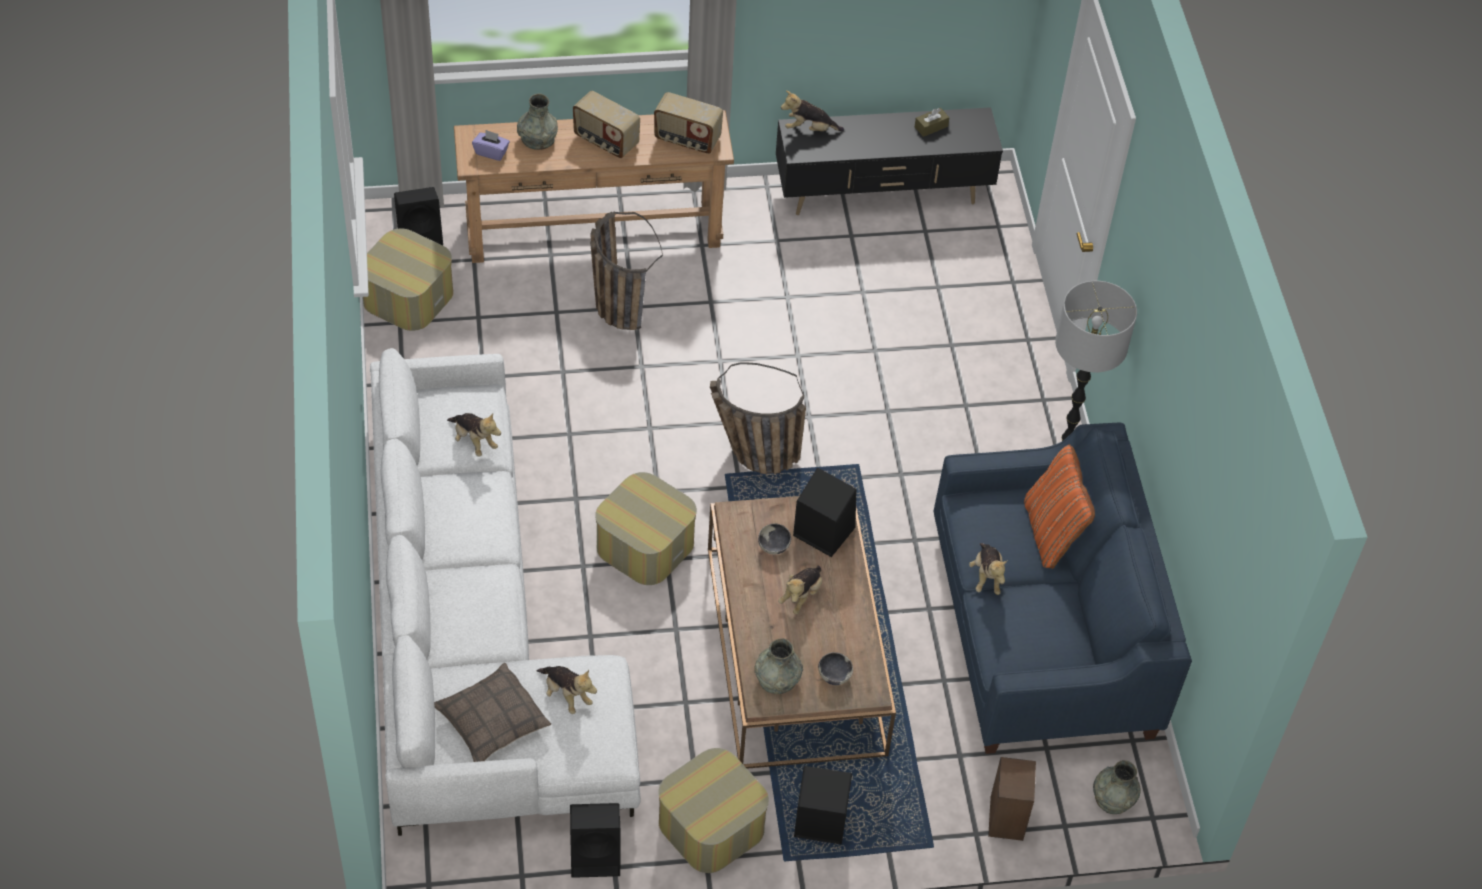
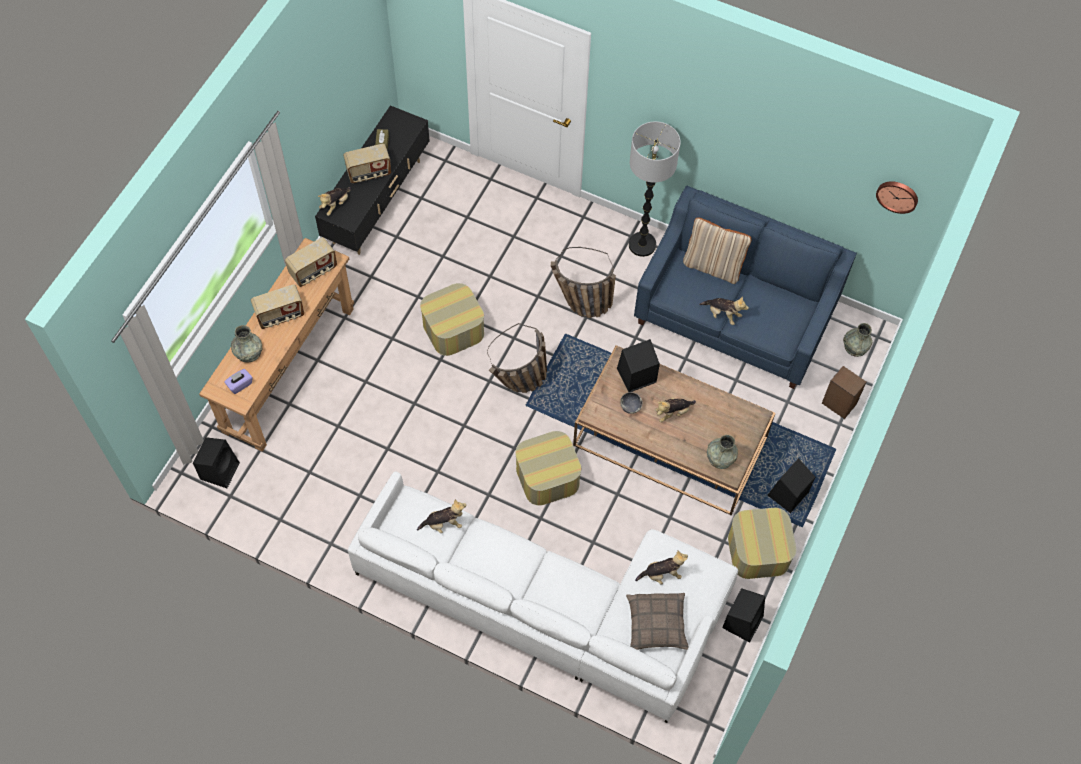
camera: 55 degrees left, 10 degrees up
(408, 296) = (262, 503): ottoman -> ottoman (453, 328)
(615, 301) = (353, 389): basket -> basket (579, 304)
(801, 595) = (673, 413): plush toy -> plush toy turned 90 degrees clockwise
(834, 676) = (736, 428): bowl -> none
(879, 136) = (369, 173): none -> radio
(1052, 533) = (713, 266): orange pillow -> beige pillow
(1239, 586) = (897, 195): none -> wall clock

